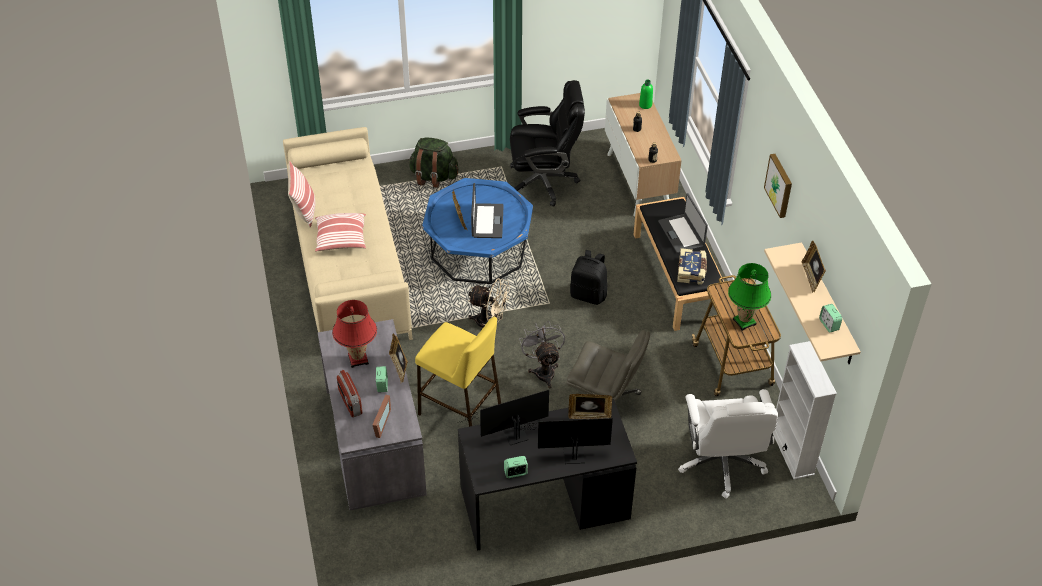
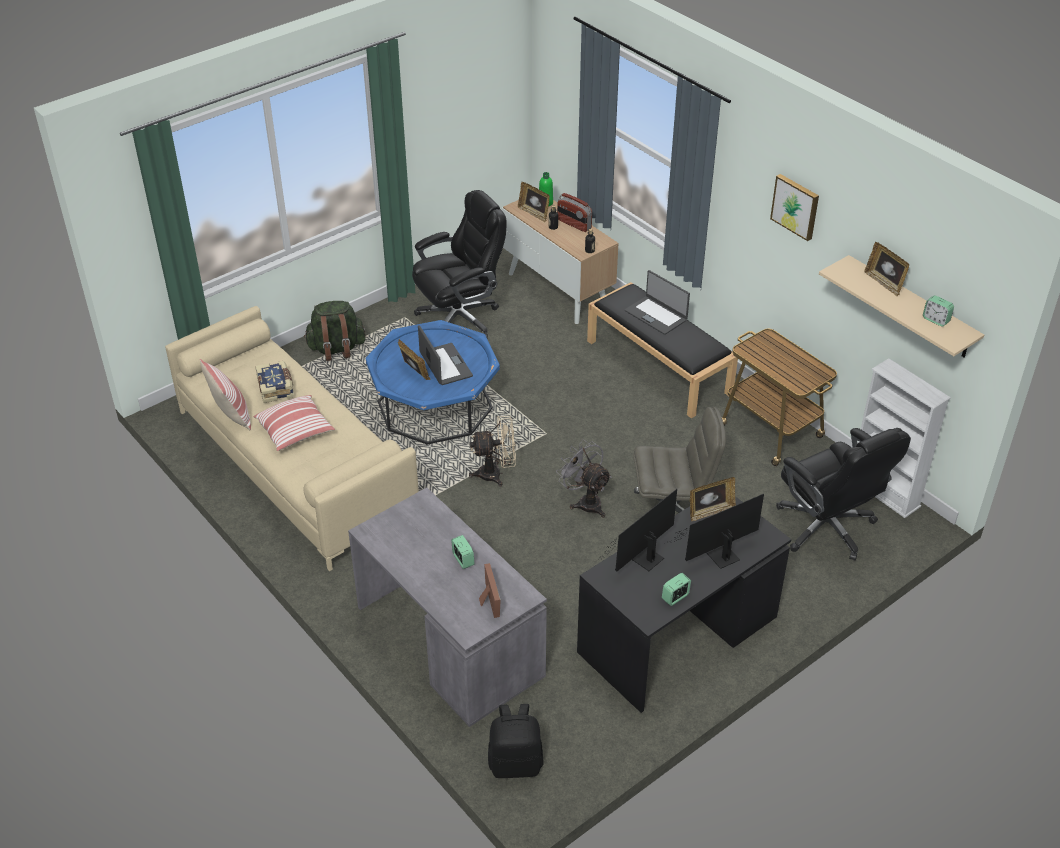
camera: 25 degrees left, 5 degrees down
(350, 402) = (438, 591): radio -> radio (574, 224)
(358, 359) = (416, 542): red table lamp -> none
(399, 367) = (469, 535): picture frame -> picture frame (534, 213)
(460, 410) = (523, 573): yellow stool -> none
(588, 294) = (581, 412): black backpack -> black backpack (516, 763)
(692, 271) = (691, 347): book -> book (276, 387)
(722, 463) = (827, 528): white office chair -> black office chair
(744, 322) = (792, 370): green table lamp -> none

